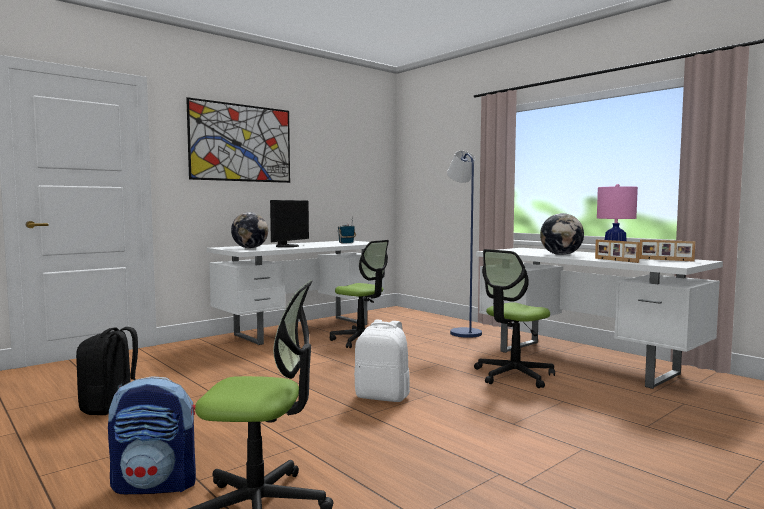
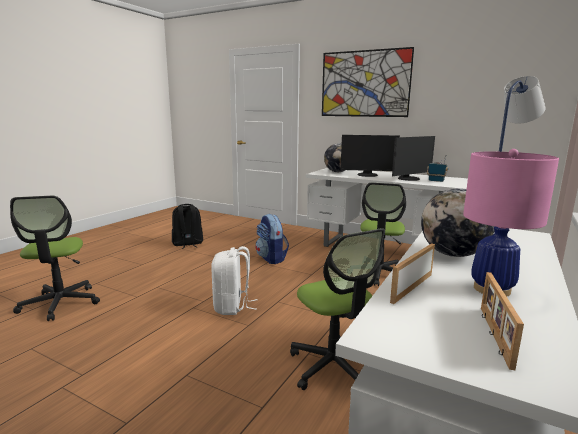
camera: 70 degrees right, 10 degrees up
(156, 484) = (93, 276): backpack -> backpack (271, 258)
(328, 244) = (409, 179): none -> monitor
(513, 375) = (334, 366): office chair -> office chair turned 150 degrees counterclockwise

